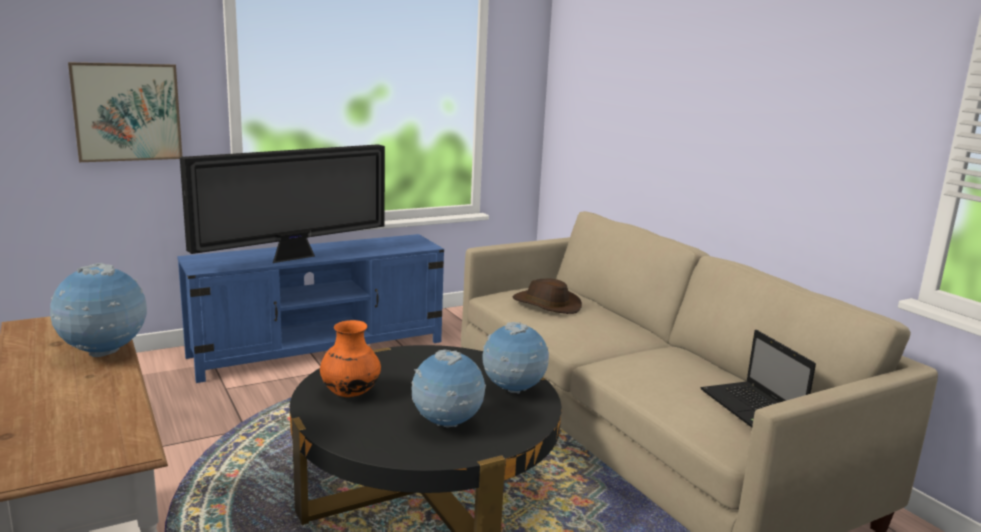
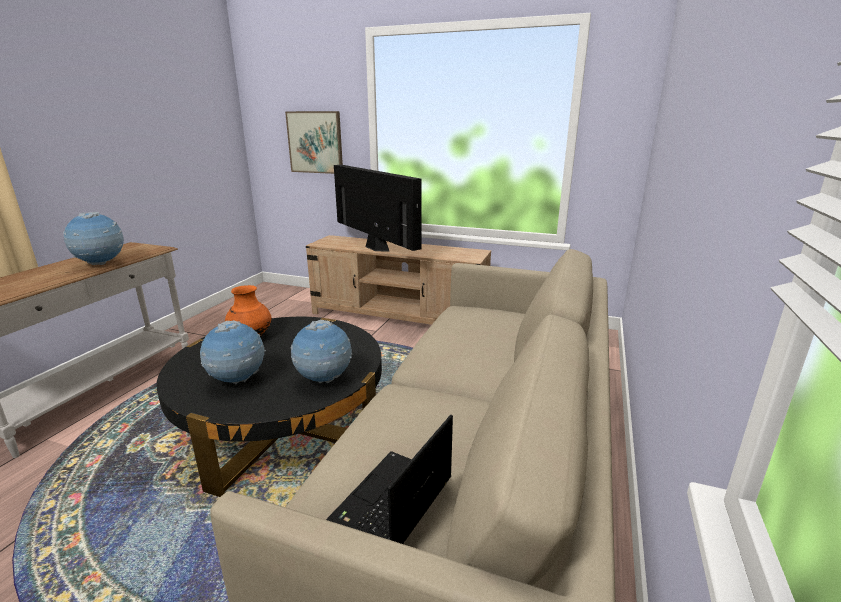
camera: 50 degrees right, 5 degrees up
(294, 257) = (376, 248): television -> television turned 135 degrees counterclockwise
(319, 349) = (398, 317): blue tv stand -> beige tv stand
(546, 305) = (469, 326): brown hat -> none

